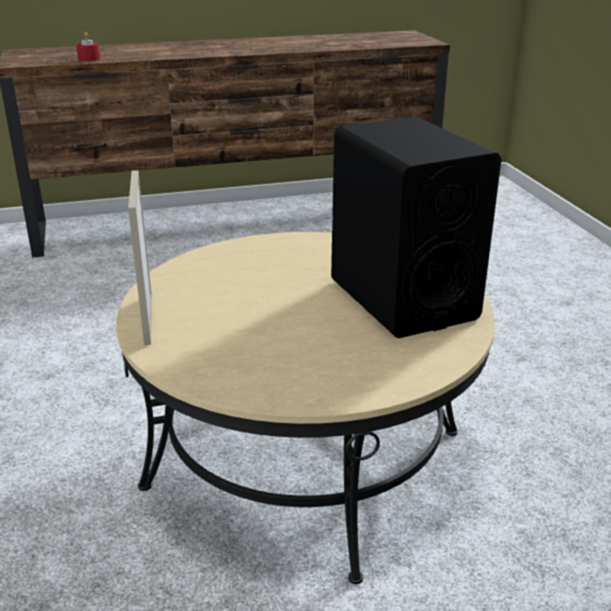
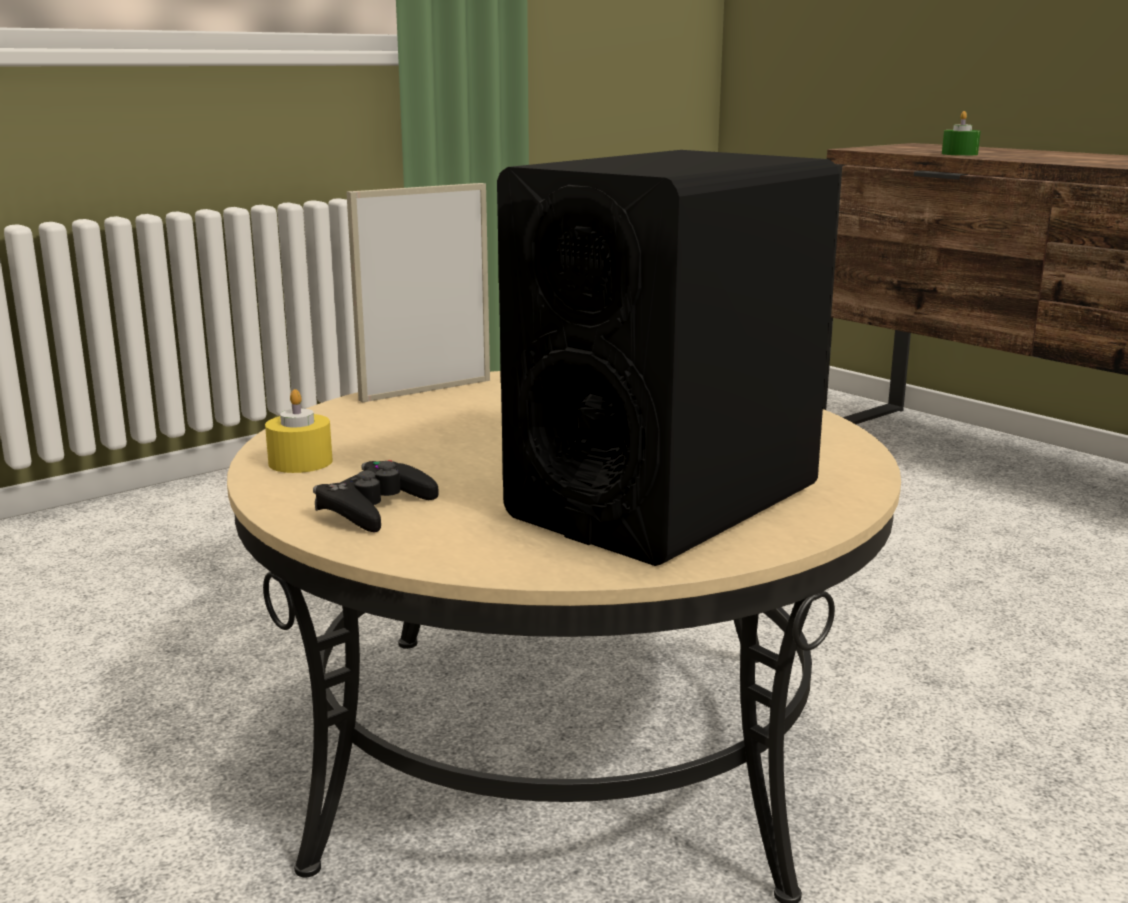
camera: 65 degrees right, 10 degrees down
(89, 59) = (959, 154): red candle -> green candle
(258, 384) = (300, 462): none -> yellow candle
(358, 372) = (375, 508): none -> black game controller

